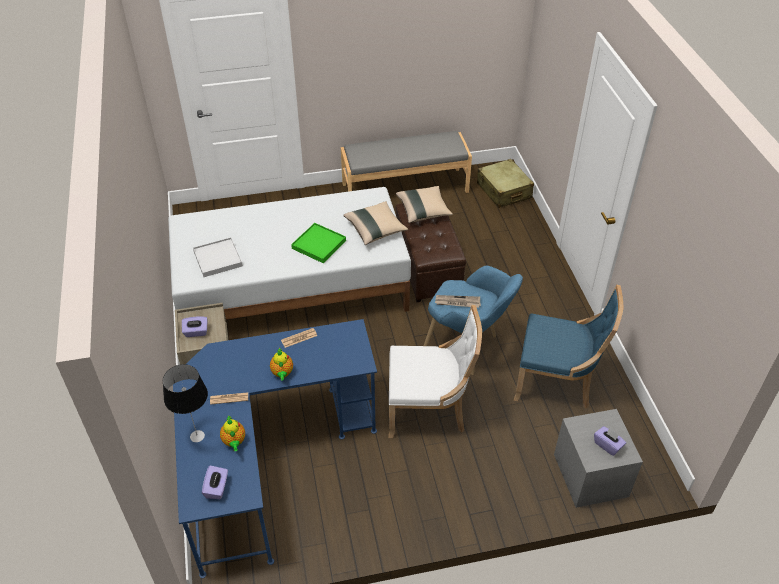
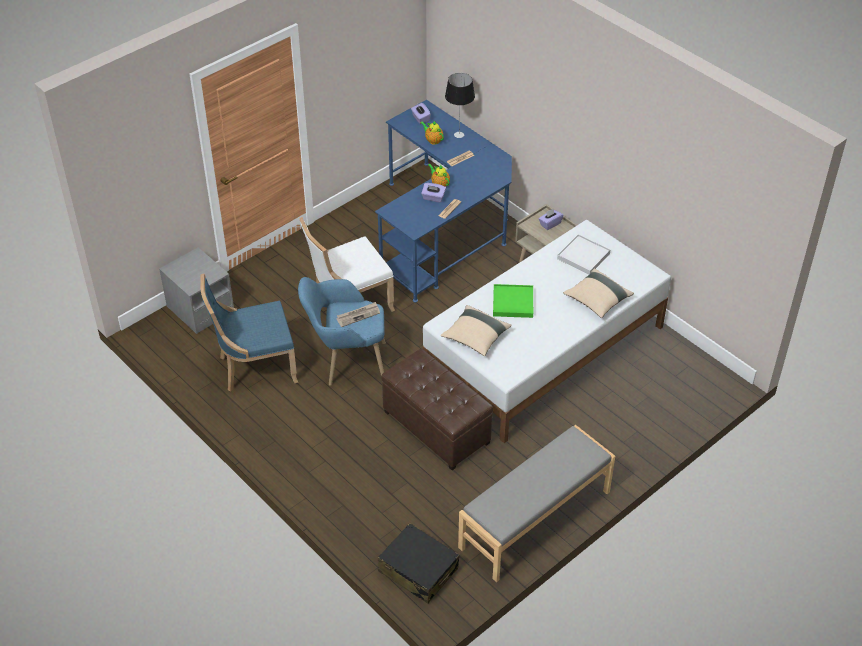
camera: 150 degrees right, 0 degrees up
(423, 211) = (457, 405): beige pillow -> beige pillow (597, 300)
(504, 191) = (418, 570): beige suitcase -> black suitcase
(608, 445) = (188, 268): purple tissue box -> purple tissue box (433, 198)

